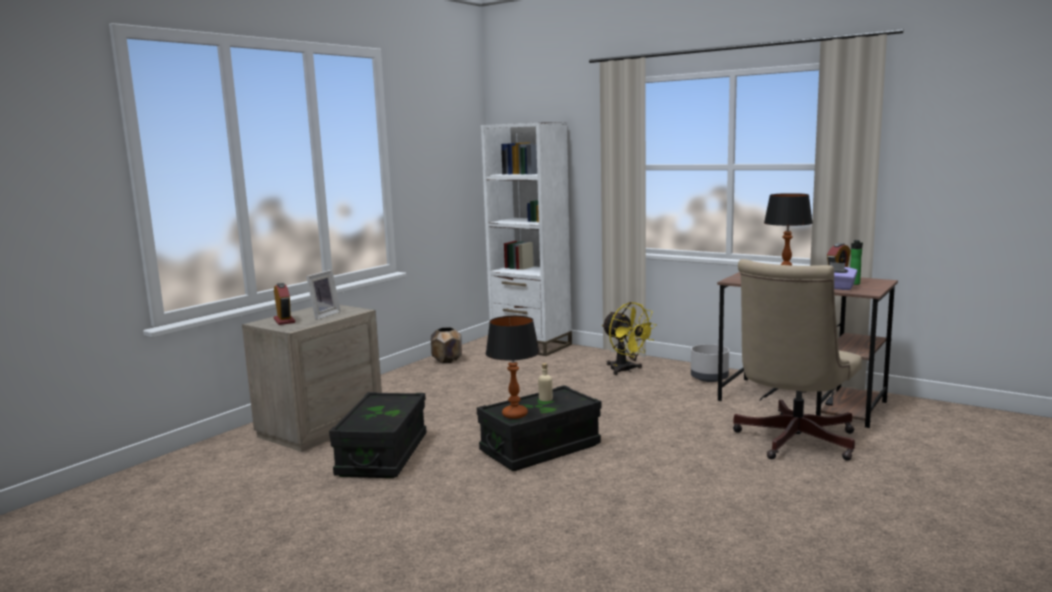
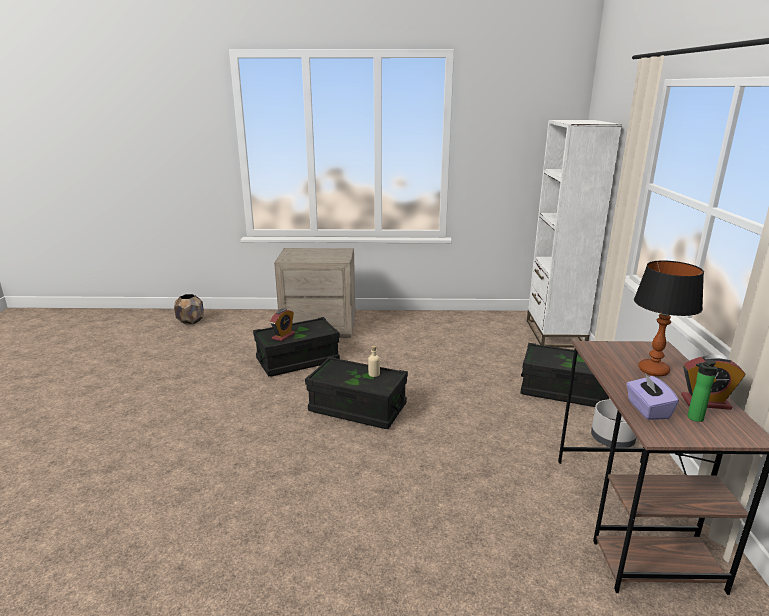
camera: 55 degrees right, 10 degrees up
(284, 321) = (299, 253): alarm clock -> alarm clock (283, 336)
(323, 315) = (321, 256): picture frame -> none
(447, 360) = (475, 318): brown planter -> brown planter (191, 321)
(515, 414) = (331, 373): table lamp -> none
(626, 370) = (564, 391): yellow fan -> black storage box
(791, 442) = (504, 537): beige office chair -> none

